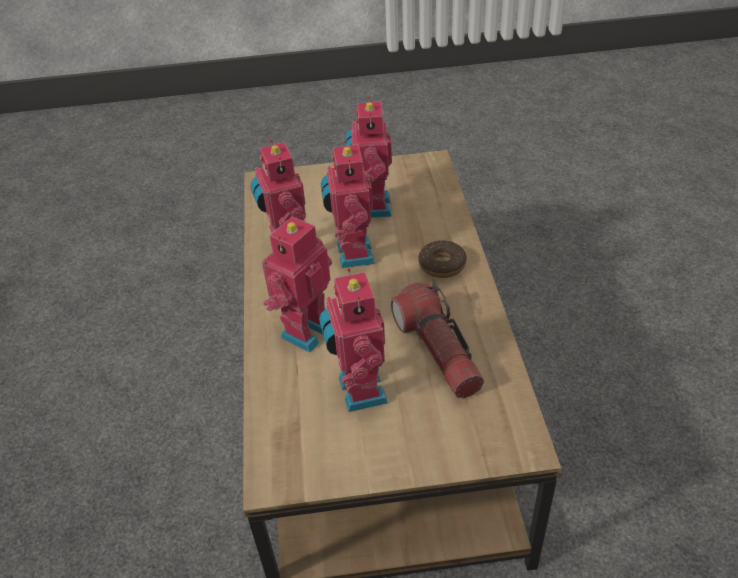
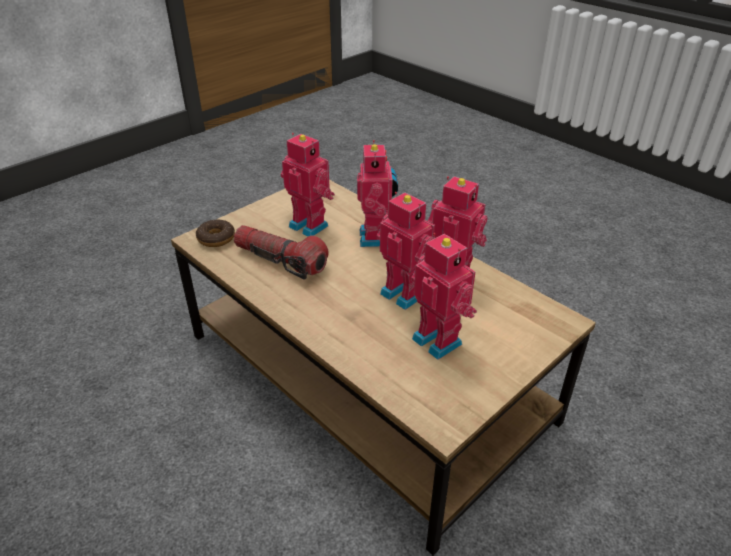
camera: 140 degrees right, 5 degrees down
(442, 265) = (327, 315): donut -> donut (216, 238)

